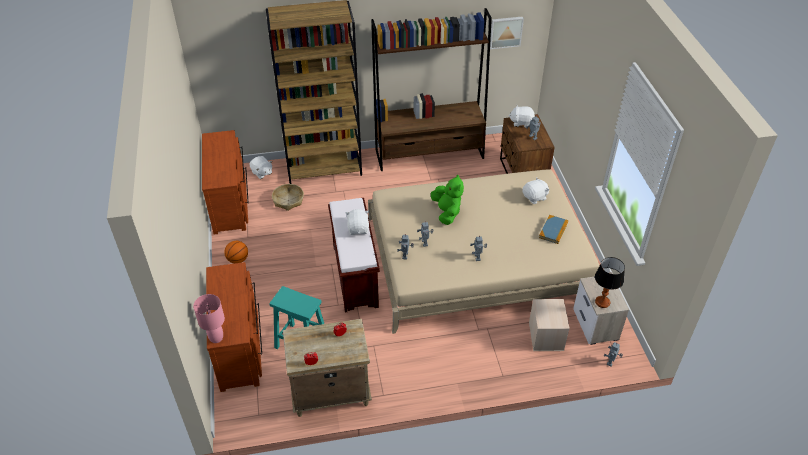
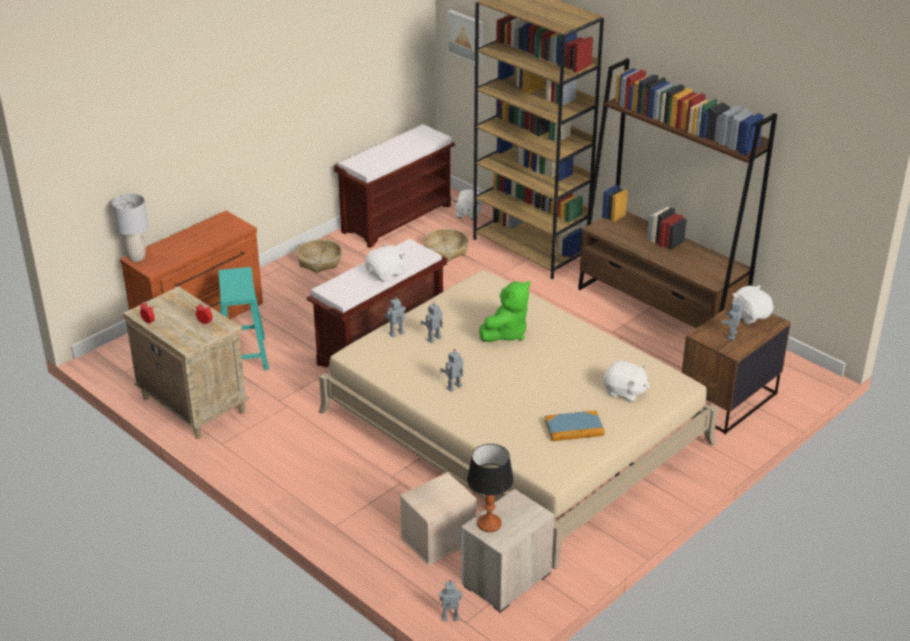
camera: 55 degrees right, 10 degrees down
(216, 338) = (137, 257): pink table lamp -> grey table lamp
(231, 203) = (397, 218): brown dresser -> brown bench
(238, 260) = (319, 261): basketball -> basket
(505, 32) = (807, 171): picture -> picture (466, 36)

